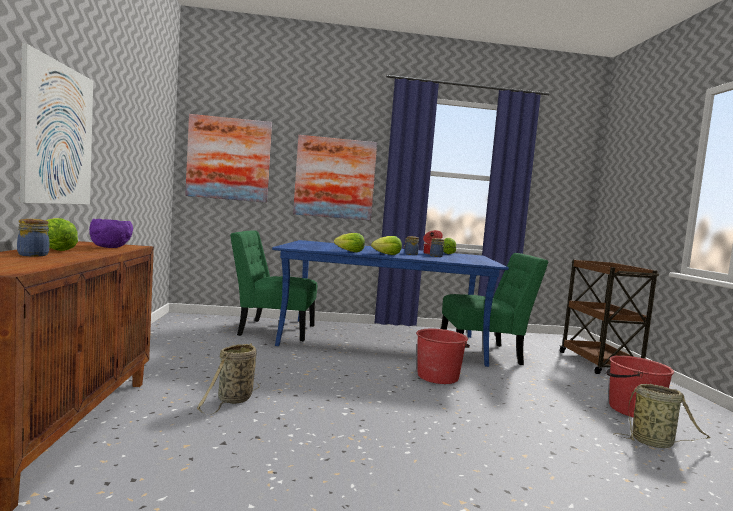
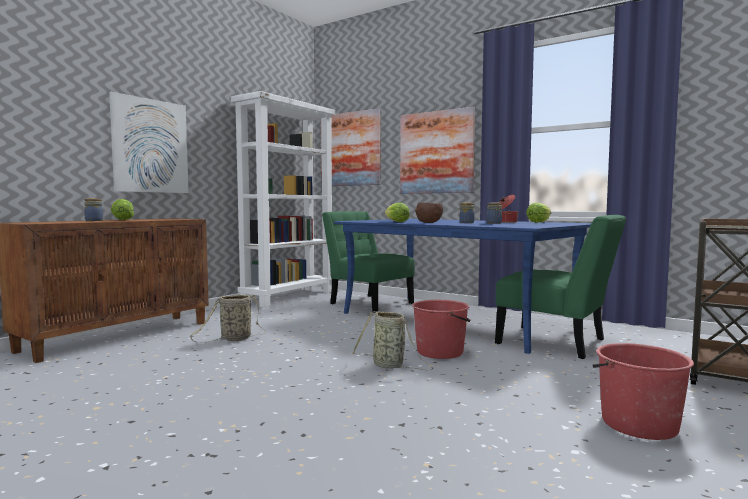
camera: 40 degrees right, 0 degrees up
(110, 247) = (167, 219): purple bowl -> none
(168, 330) = (289, 297): none -> white bookcase
(387, 254) = (429, 223): lettuce -> brown bowl
(654, 443) = (570, 454): basket -> basket (390, 366)

